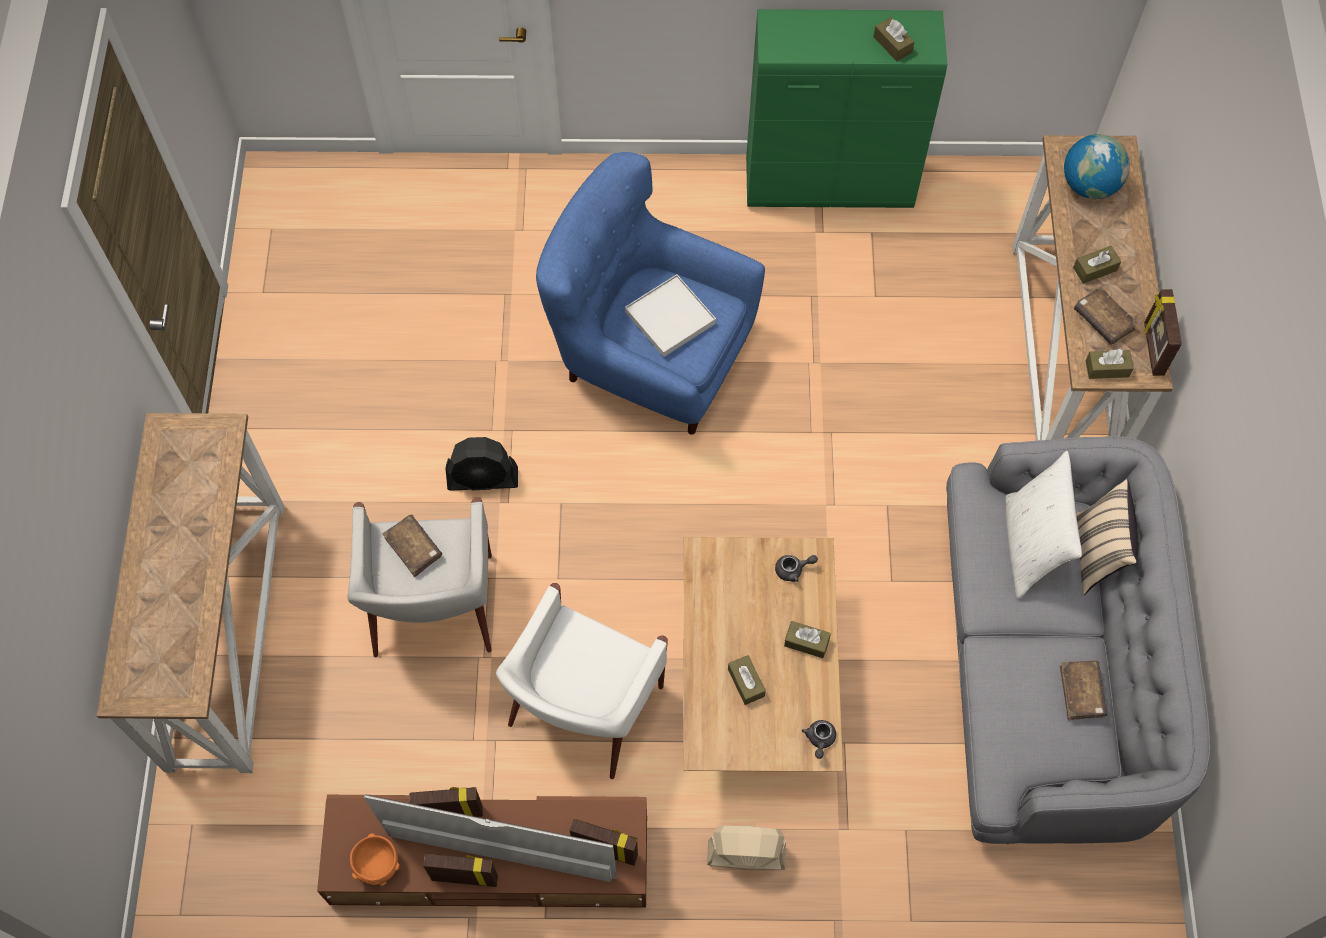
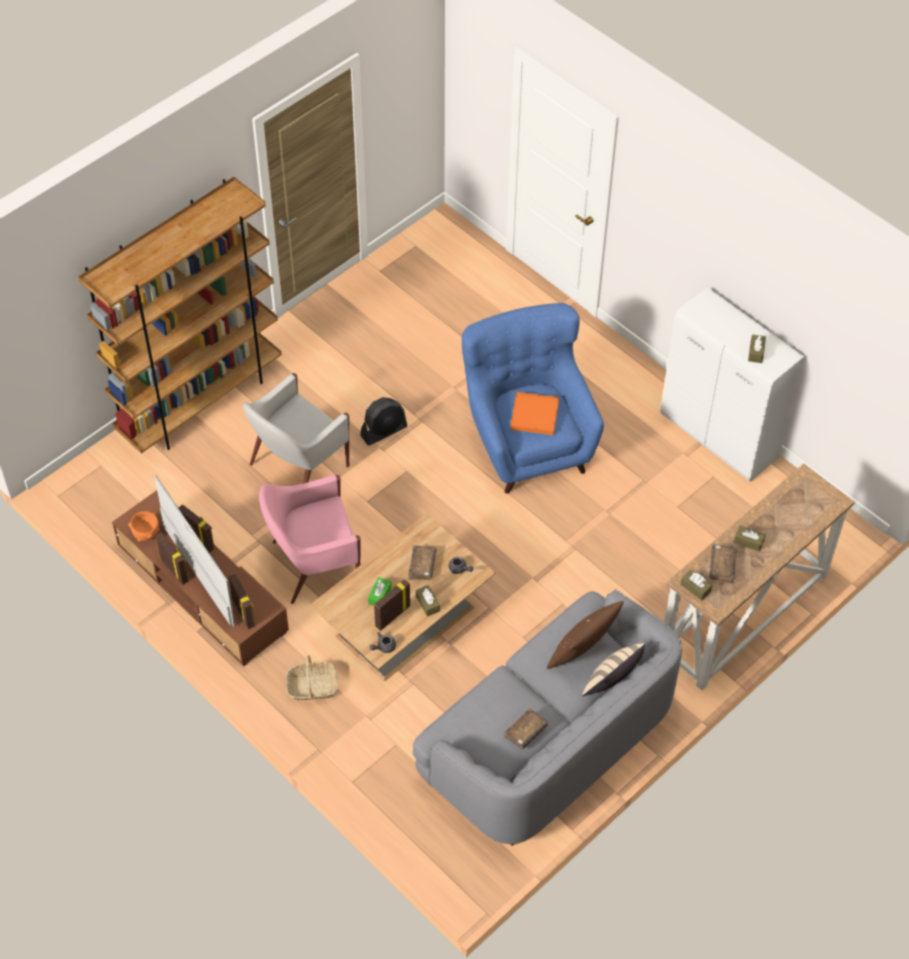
camera: 45 degrees right, 10 degrees down
(225, 632) = (200, 401): console table -> brown bookcase
(413, 548) = (303, 418): brown book -> brown book (422, 566)
(483, 479) = (384, 431): black fan -> black fan turned 75 degrees counterclockwise
(583, 708) = (313, 564): white armchair -> pink armchair
(670, 317) = (534, 415): white tray -> orange tray
(746, 682) = (379, 595): brown tissue box -> green tissue box
(746, 854) = (312, 687): beige fan -> basket
(830, 185) = (719, 437): green cabinet -> white cabinet
(1030, 546) = (582, 653): white pillow -> brown pillow
(1089, 185) = (797, 503): globe -> none
(1152, 349) = (731, 599): picture frame -> picture frame (392, 616)

